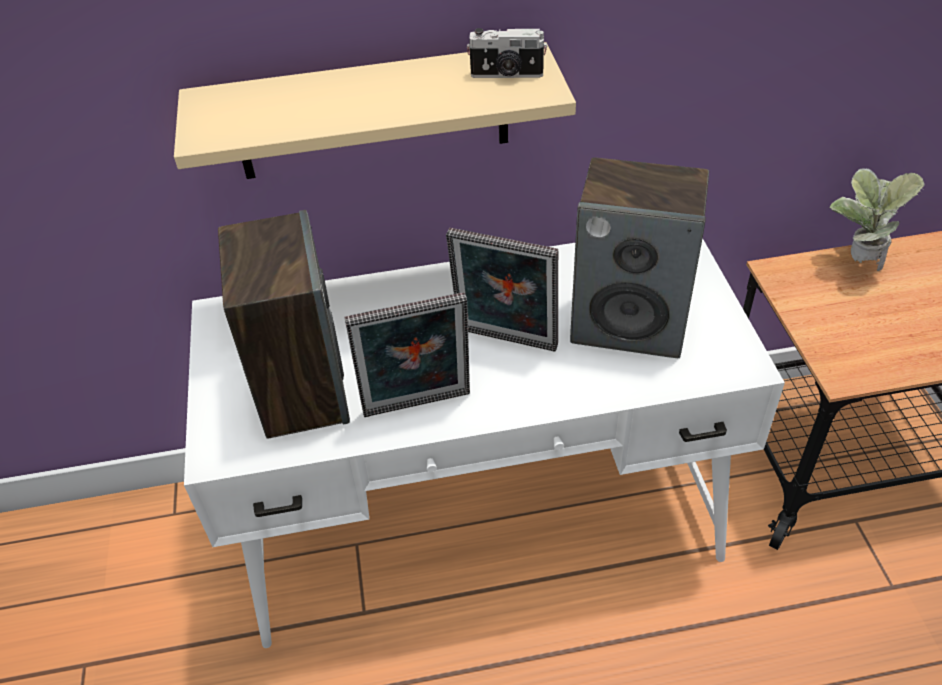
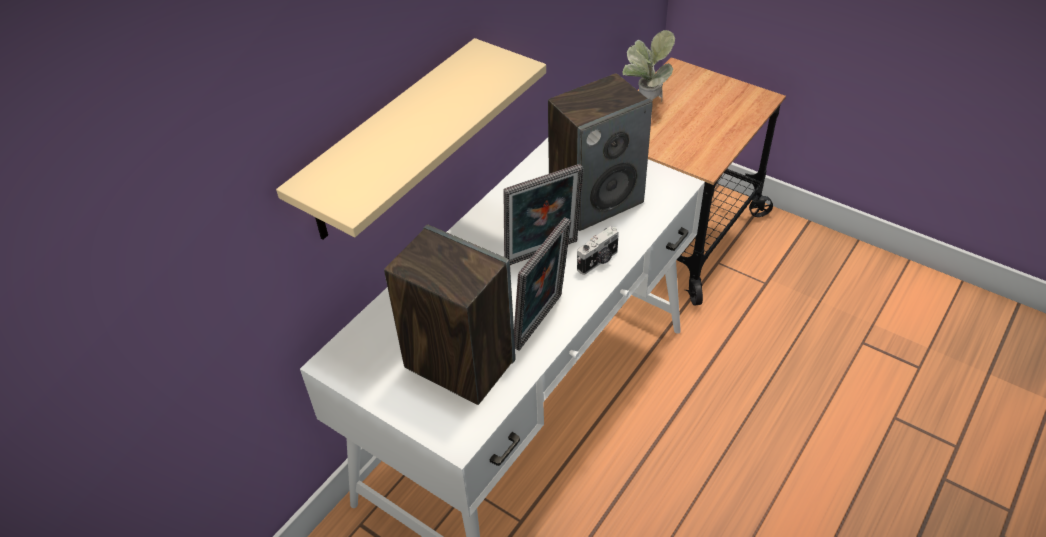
camera: 45 degrees left, 0 degrees up
(507, 75) = (484, 68): camera -> camera (598, 261)

